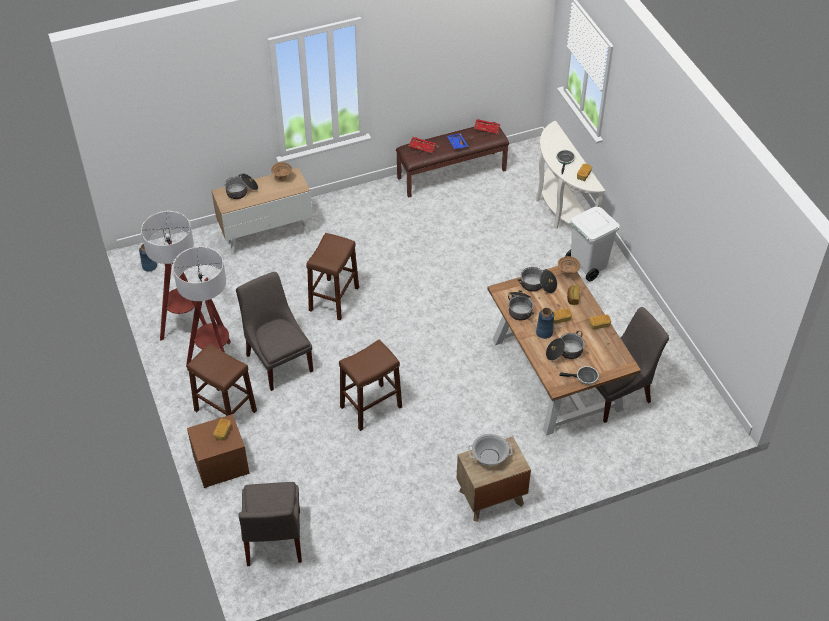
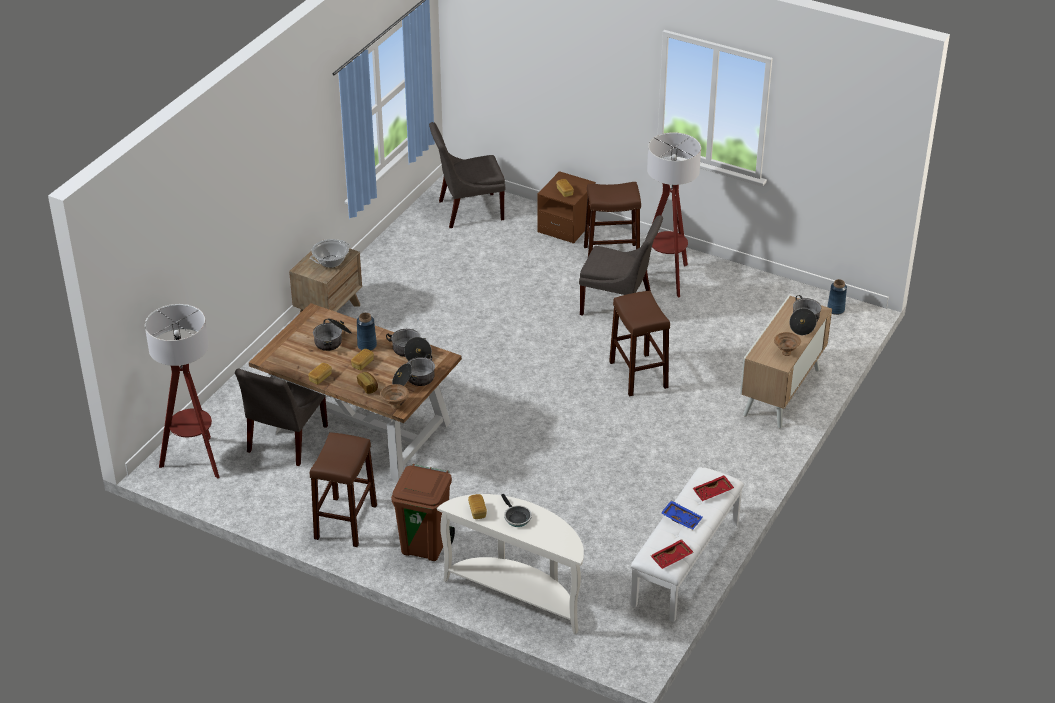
camera: 140 degrees right, 10 degrees down
(186, 327) = (730, 287): floor lamp -> floor lamp (195, 460)
(273, 541) = (467, 210): grey chair -> grey chair turned 60 degrees counterclockwise
(371, 407) = (498, 317): brown stool -> brown stool (345, 522)
(451, 173) = (686, 564): brown bench -> white bench
(585, 378) = (295, 330): frying pan -> none
(587, 265) = (425, 546): white trash can -> brown trash can

